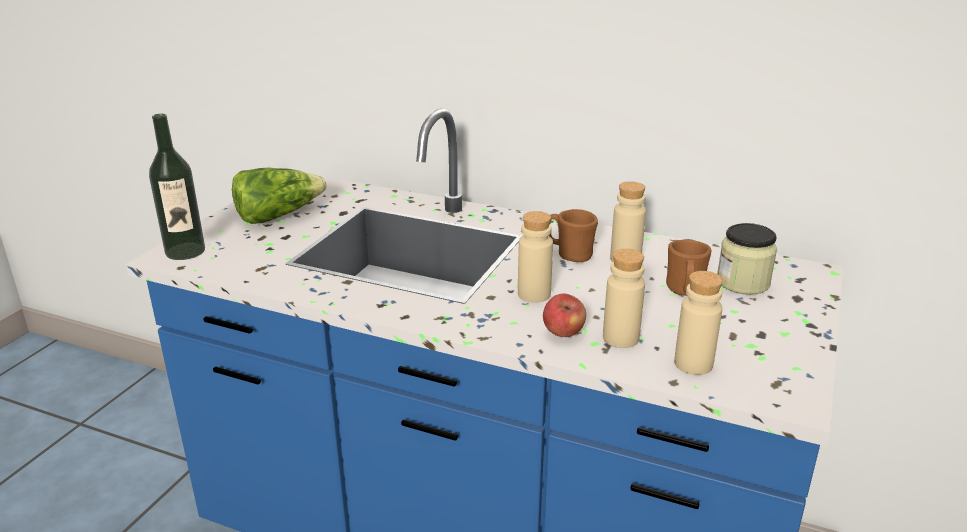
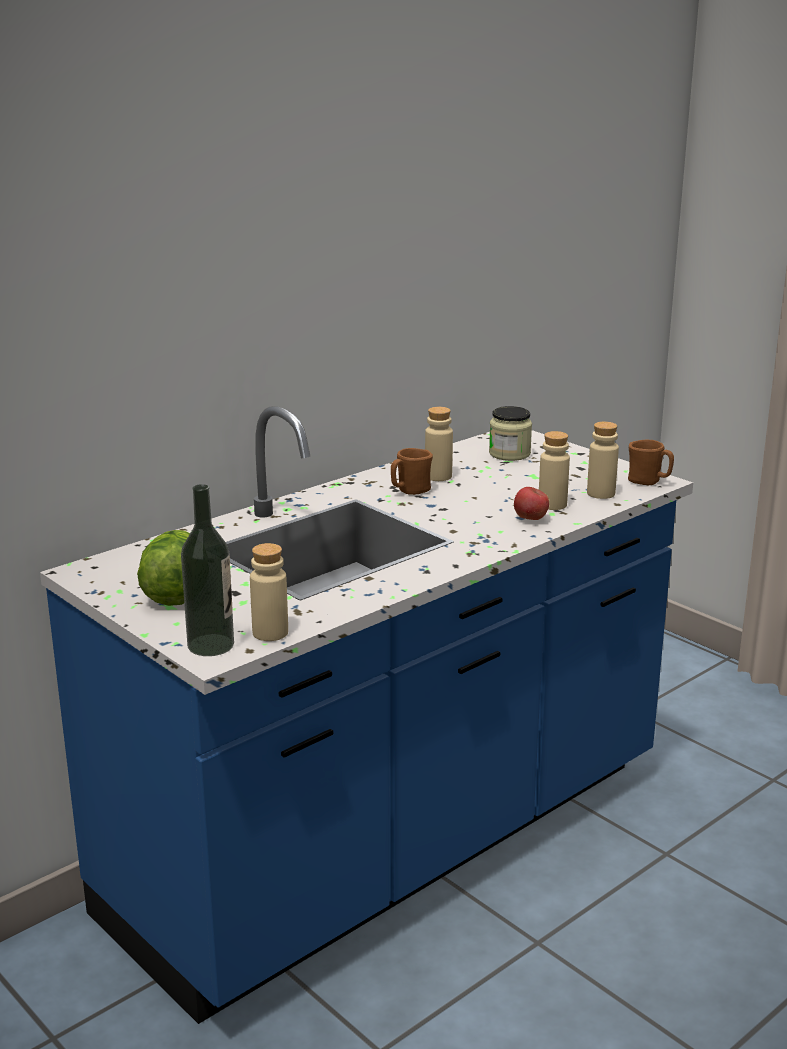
camera: 65 degrees left, 5 degrees down
(534, 294) = (463, 516): beige bottle -> beige bottle (270, 633)
(684, 291) = (505, 472): brown mug -> brown mug (648, 482)

